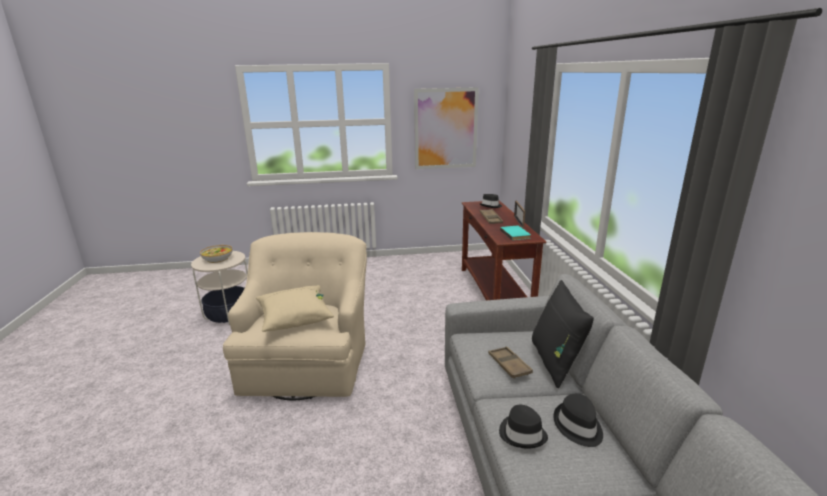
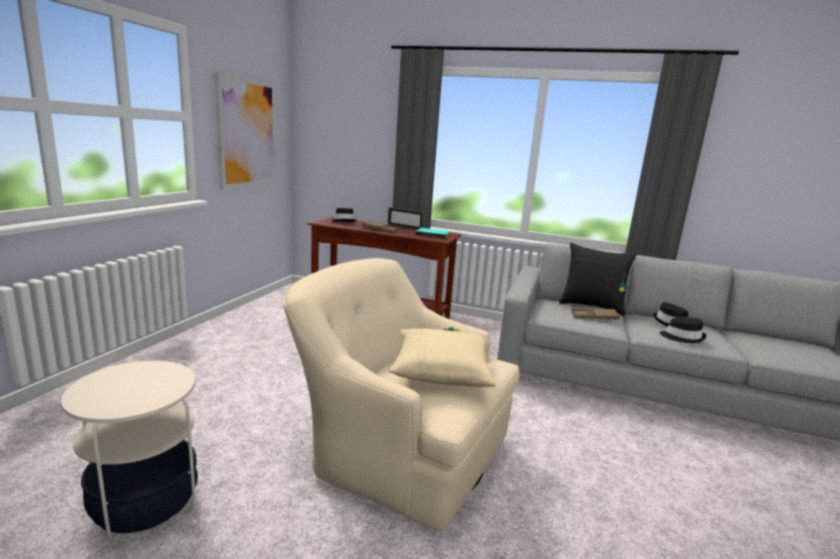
camera: 65 degrees left, 5 degrees down
(218, 259) = (127, 386): bowl -> none

